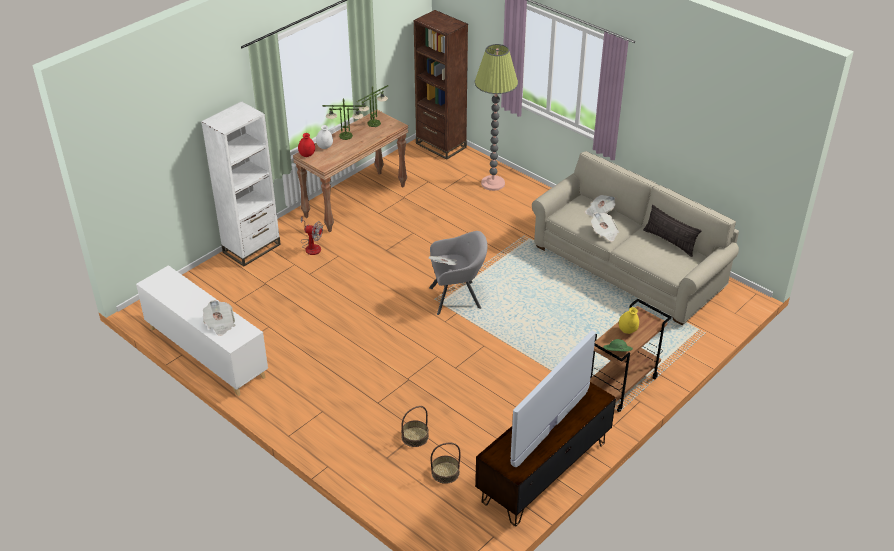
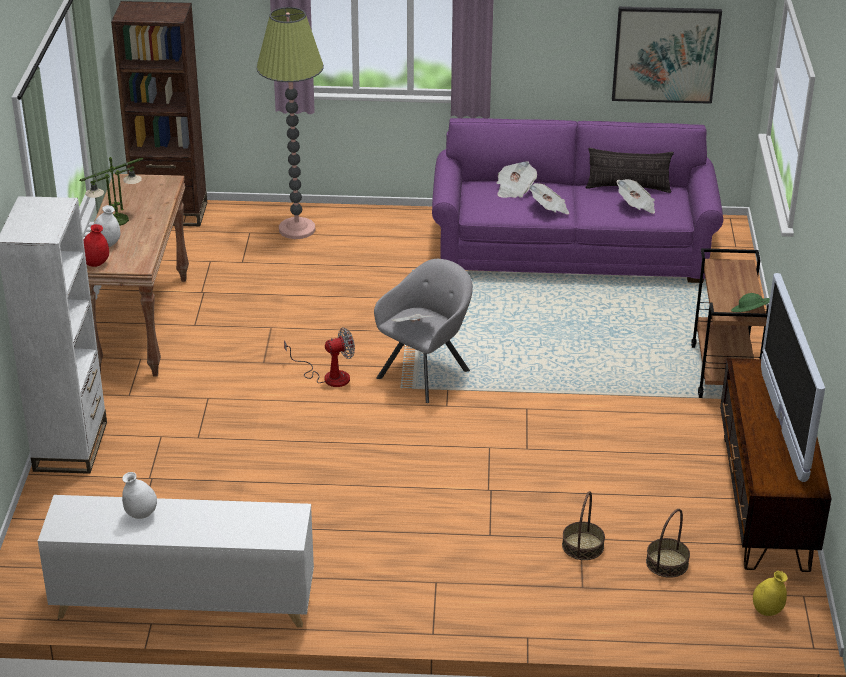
camera: 40 degrees left, 5 degrees down
(188, 295) = (141, 514): none -> white vase
(220, 324) = (239, 525): newspaper -> newspaper (636, 206)
(311, 246) = (155, 404): fan -> fan (328, 376)
(374, 123) = (135, 190): table lamp -> none
(627, 330) = (729, 287): yellow vase -> yellow vase (767, 610)
(629, 267) = (572, 250): beige sofa -> purple sofa
(728, 162) = (665, 54): none -> picture

